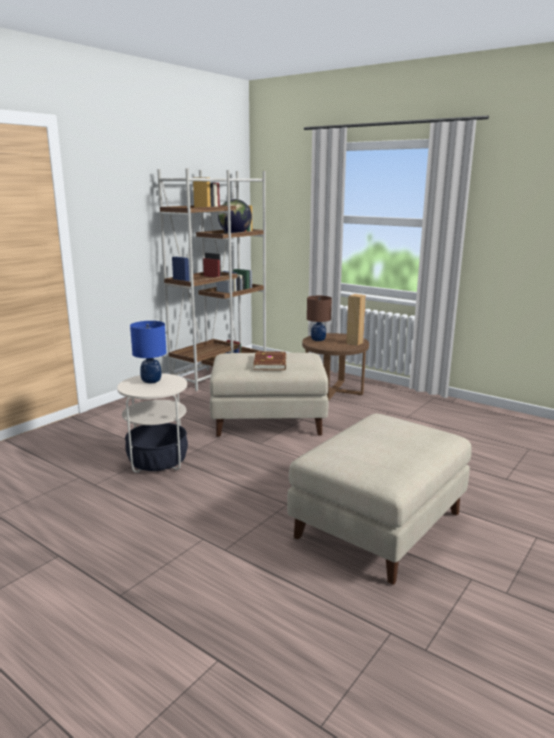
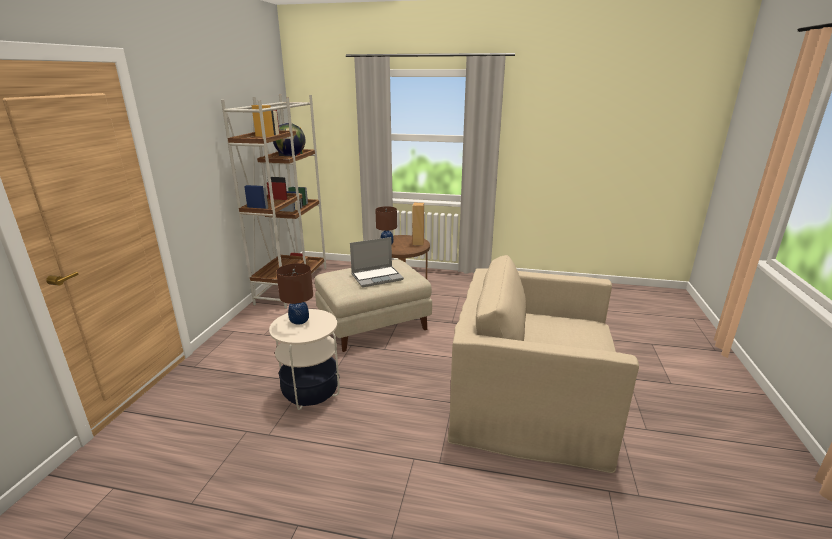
camera: 25 degrees left, 5 degrees up
(151, 382) = (299, 322): blue table lamp -> brown table lamp
(271, 363) = (377, 277): brown book -> laptop
(379, 525) = (530, 400): beige ottoman -> beige armchair

